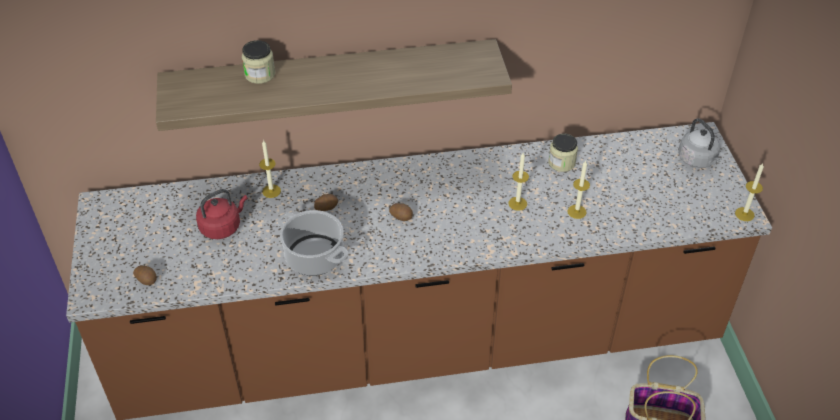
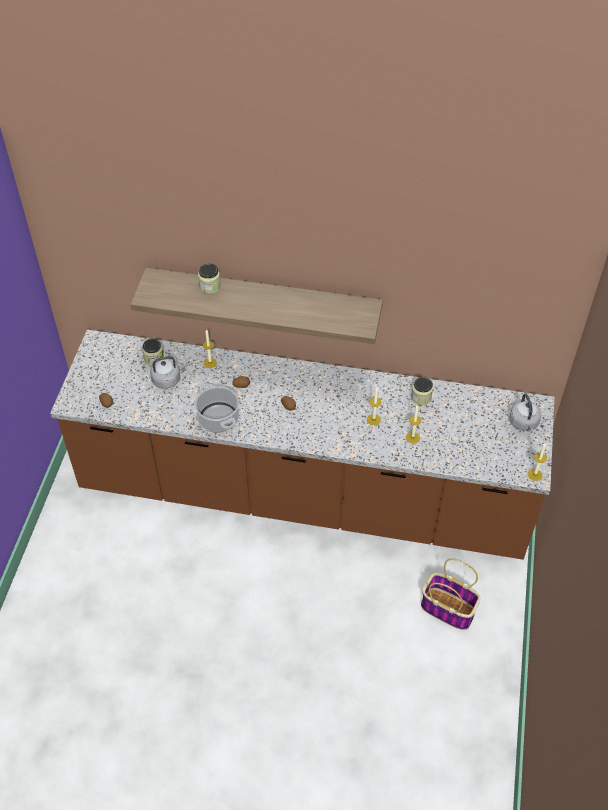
camera: 20 degrees right, 5 degrees up
(191, 206) = (154, 359): none -> jar
(222, 227) = (168, 380): red kettle -> grey kettle

